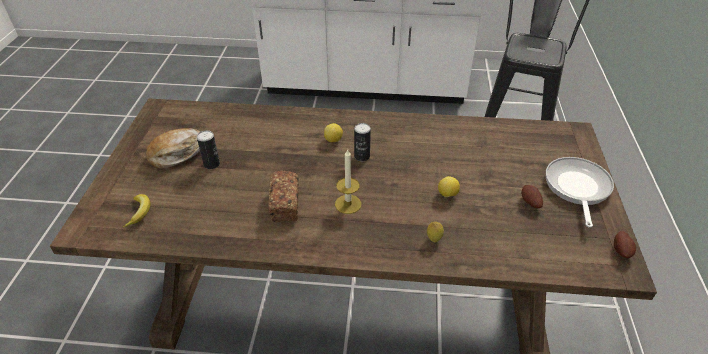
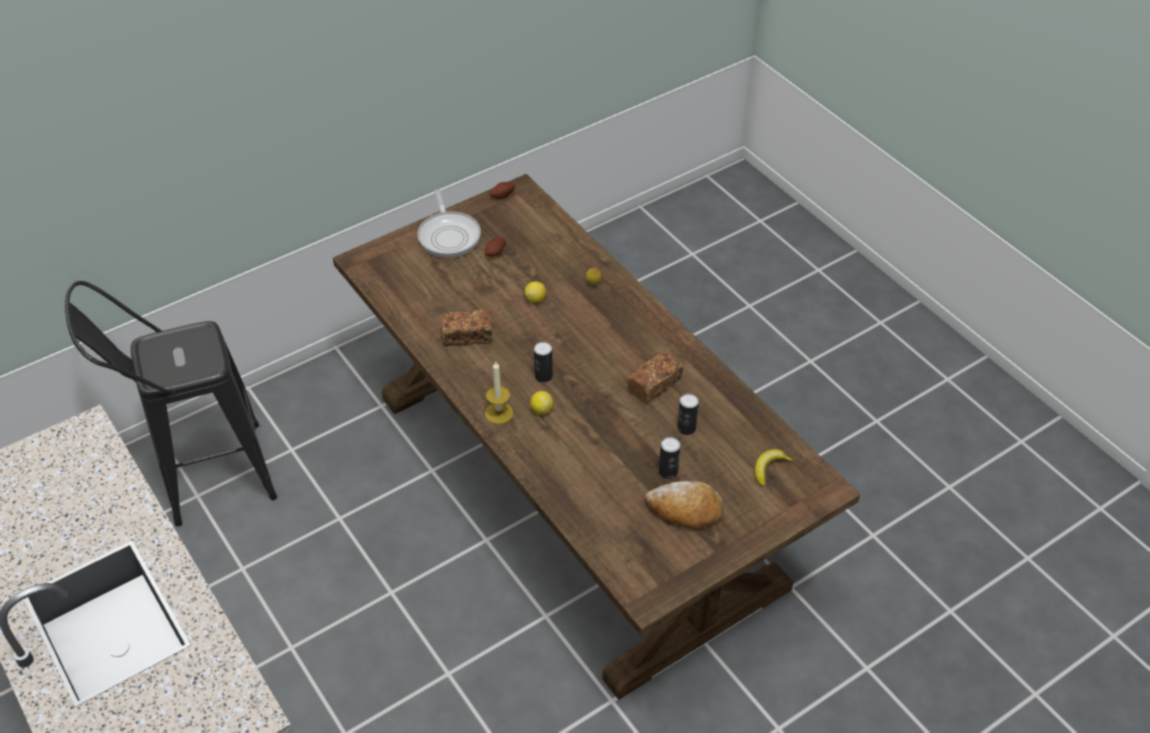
camera: 130 degrees left, 5 degrees up
(229, 195) = (686, 428): none -> can
(348, 204) = (611, 348): candle -> candle (499, 413)
(440, 143) = (467, 336): none -> bread
(577, 188) = (449, 235): frying pan -> frying pan turned 75 degrees counterclockwise

